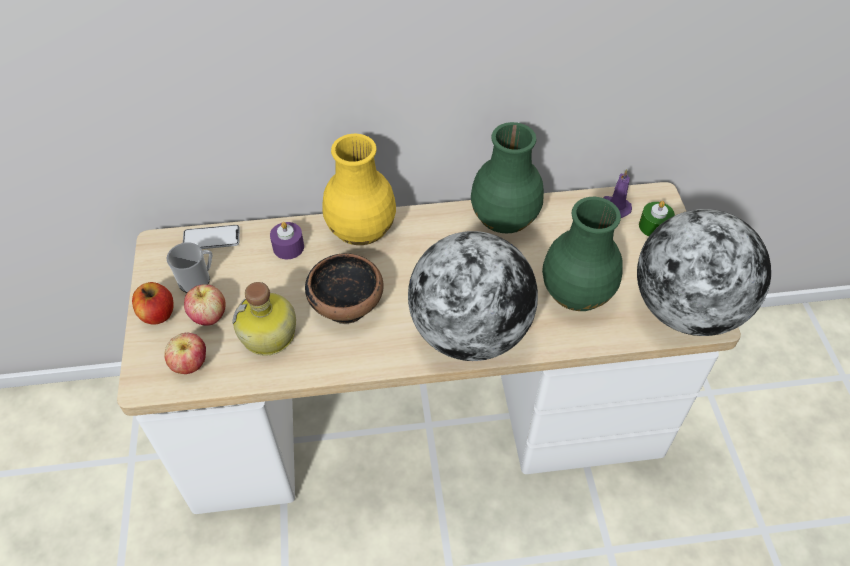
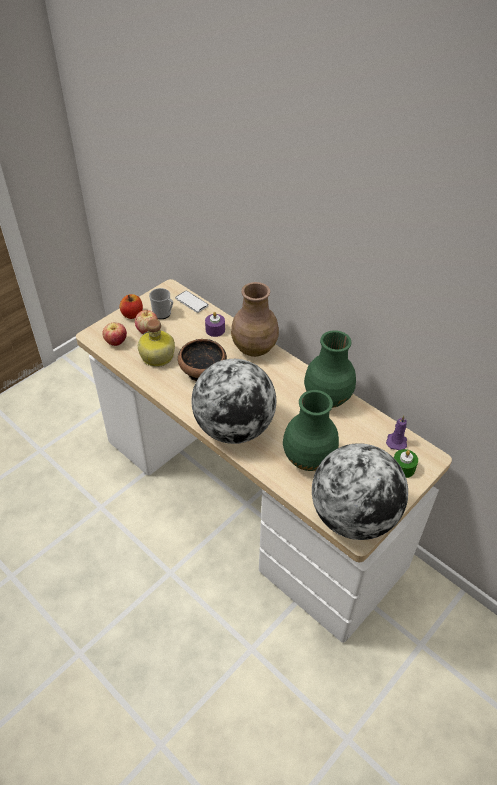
camera: 50 degrees right, 5 degrees down
(362, 230) = (255, 348): yellow vase -> brown vase

